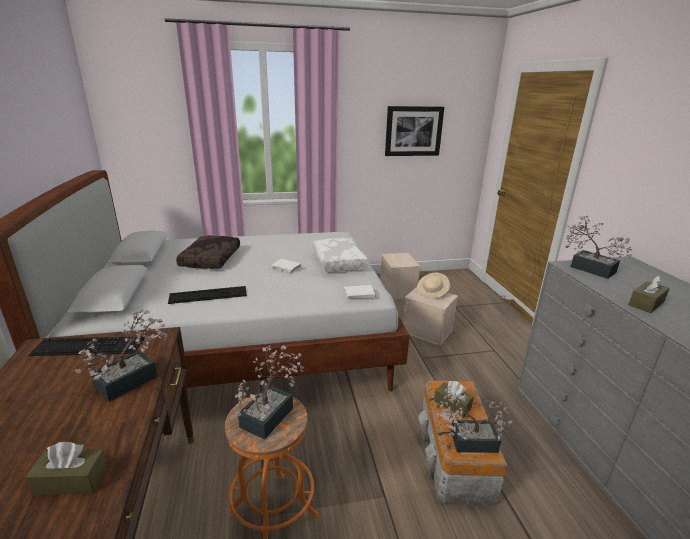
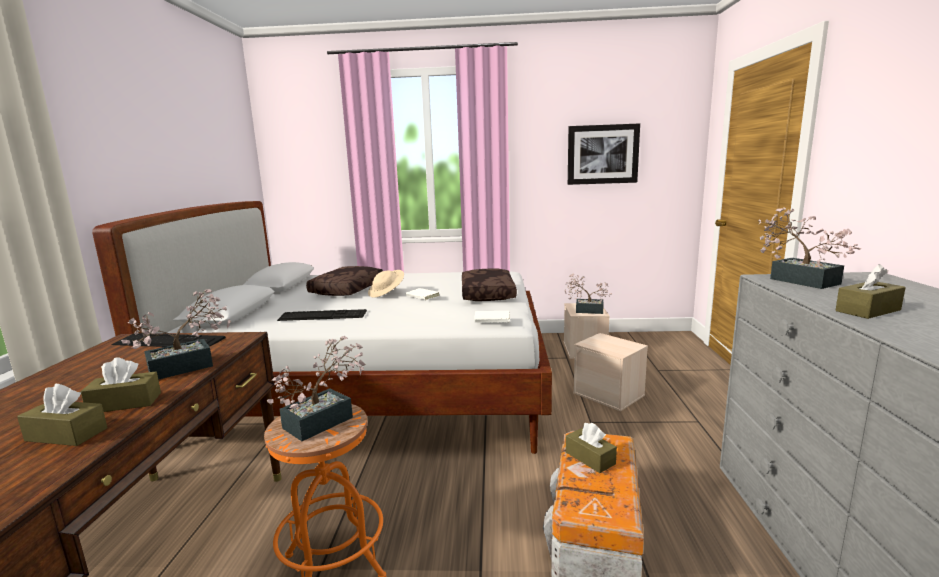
camera: 15 degrees right, 10 degrees down
(102, 433) = (125, 403): none -> brown tissue box
(337, 261) = (486, 294): white pillow -> brown pillow
(432, 292) = (614, 341): beige hat -> beige hat (387, 293)
(467, 441) = (594, 500): potted plant -> potted plant (585, 310)

